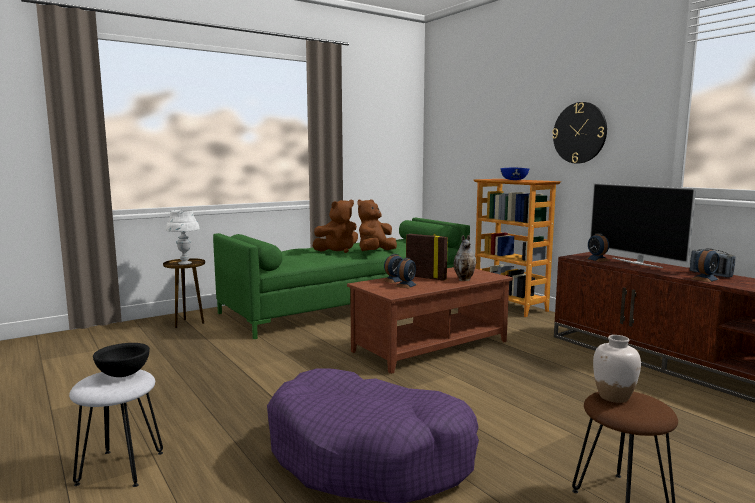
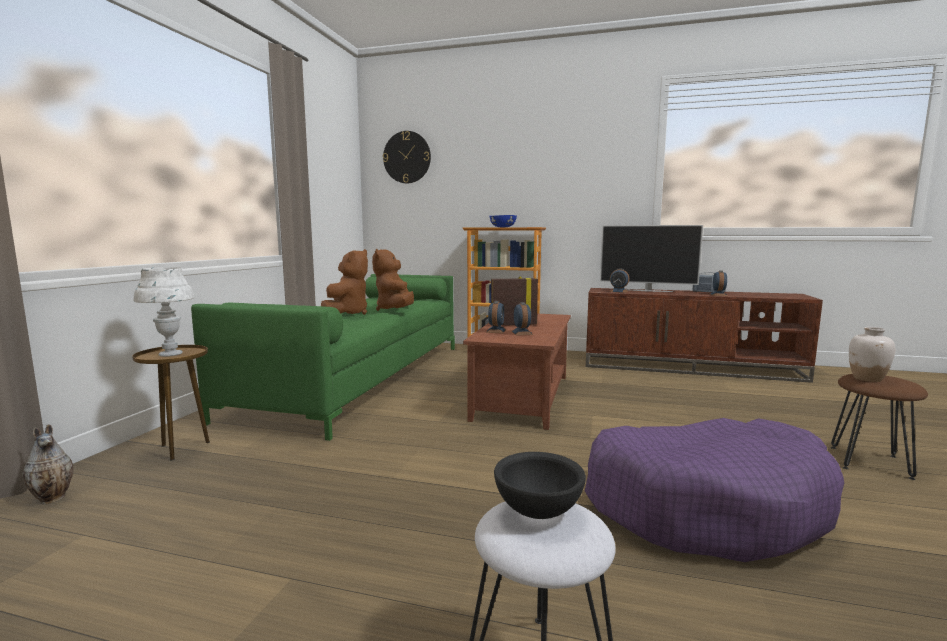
camera: 40 degrees left, 0 degrees up
(464, 279) = (547, 321): vase -> vase (54, 498)
(579, 133) = (563, 183): wall clock -> wall clock (407, 157)

